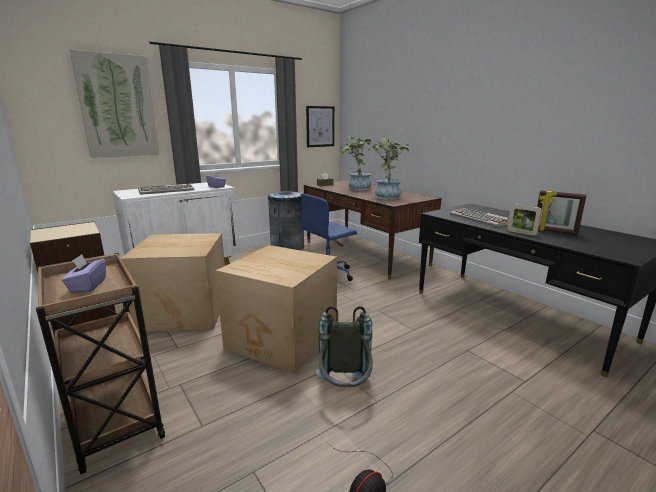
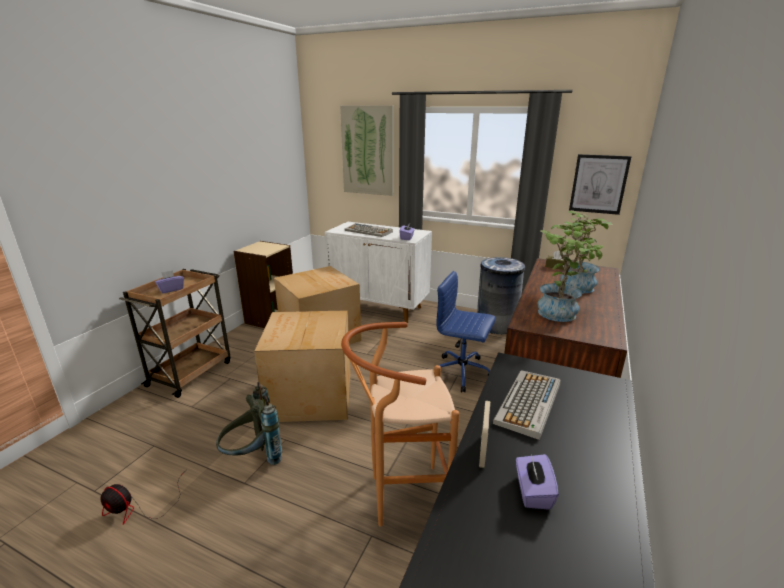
camera: 60 degrees right, 5 degrees up
(438, 331) = (400, 497): none -> brown stool
(555, 232) = (532, 492): picture frame -> purple tissue box

